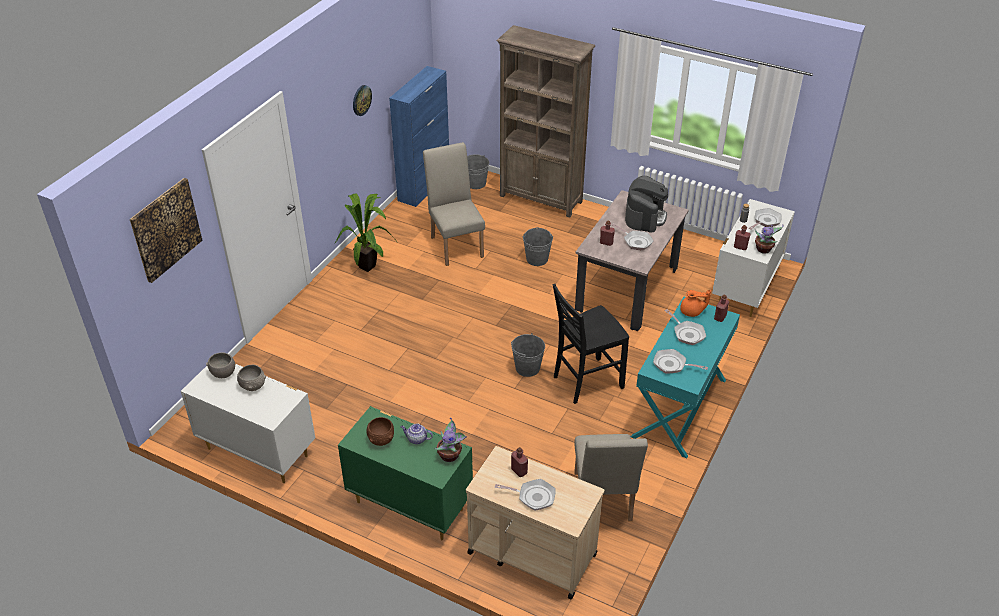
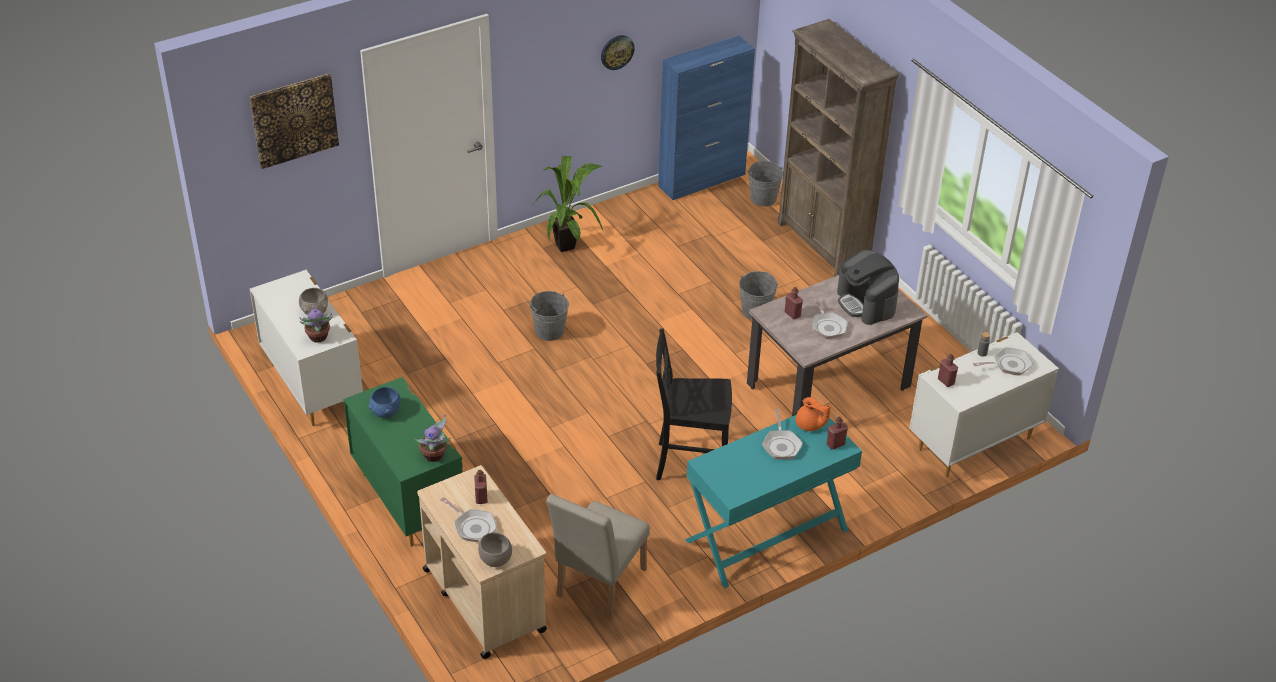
camera: 30 degrees right, 0 degrees up
(223, 373) = (298, 288): grey bowl -> grey bowl (495, 559)
(381, 439) = (386, 411): brown bowl -> blue bowl
(416, 439) = (417, 426): teapot -> none
(456, 244) = (680, 258): beige chair -> none
(527, 368) = (640, 422): grey bucket -> grey bucket (549, 331)
(645, 216) = (866, 303): coffee machine -> coffee machine turned 105 degrees clockwise
(672, 364) = (732, 468): frying pan -> none
(764, 250) = (971, 396): potted plant -> potted plant (318, 337)

